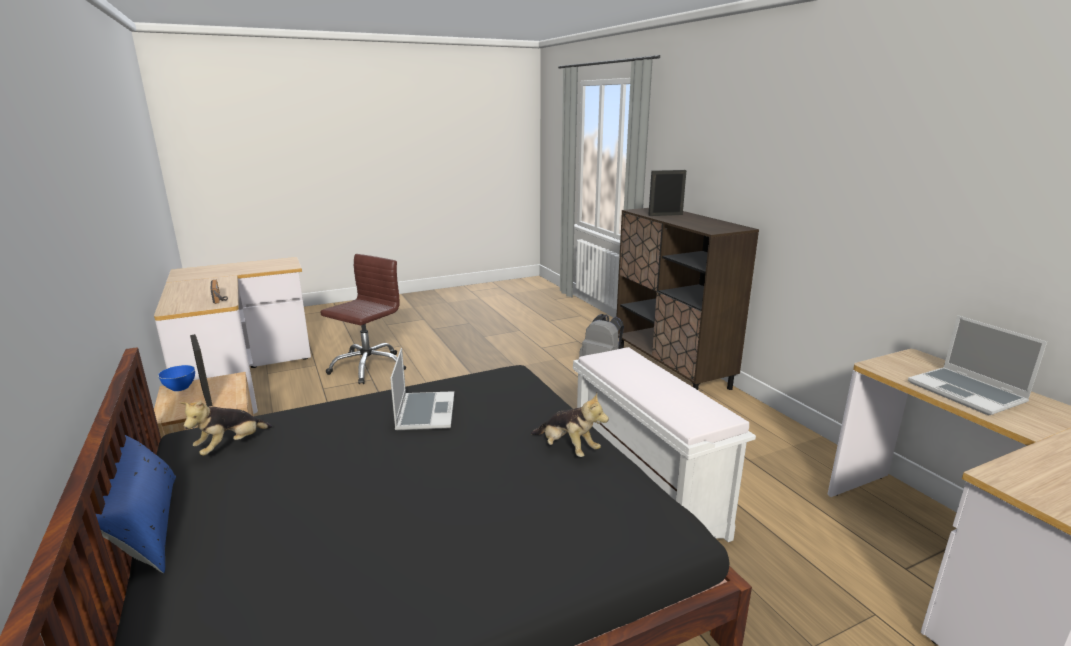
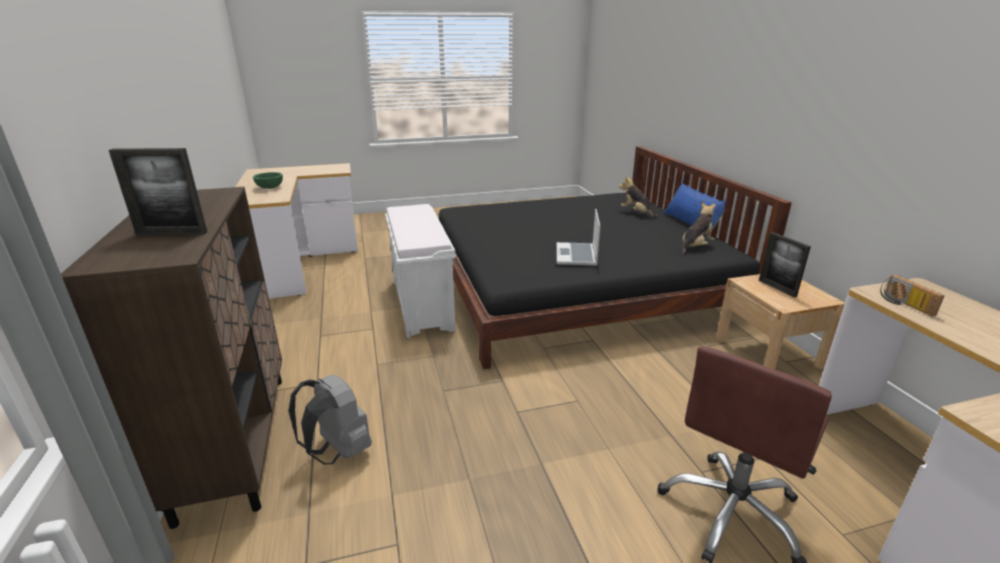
camera: 170 degrees left, 5 degrees up
(180, 387) = (819, 298): blue bowl -> none
(567, 449) = (485, 233): plush toy -> plush toy (637, 213)
(967, 393) = (269, 187): laptop -> green bowl

